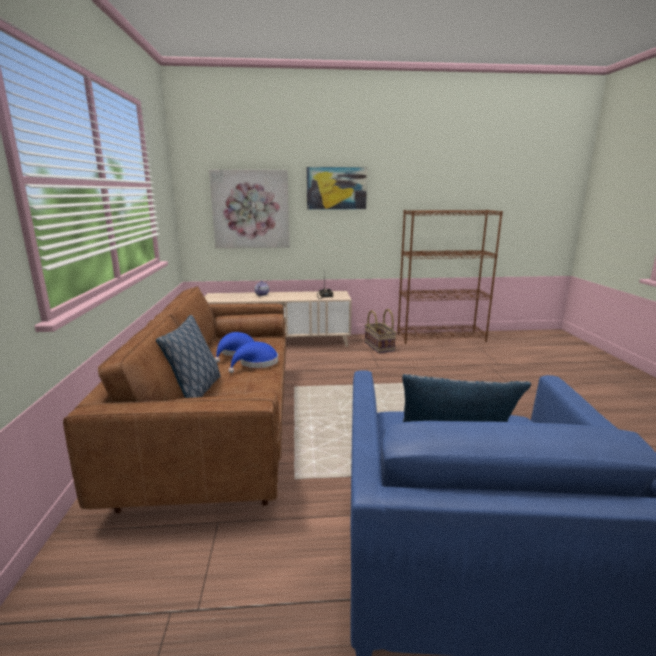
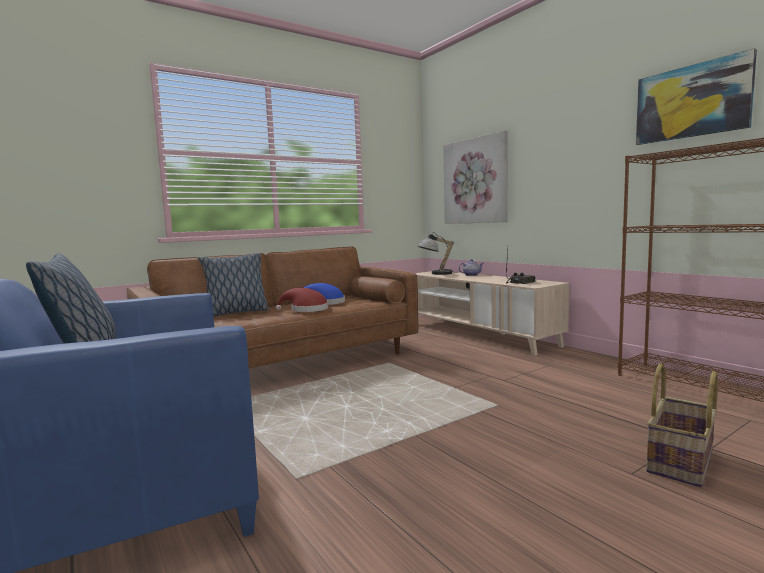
camera: 60 degrees right, 10 degrees down
(227, 298) = (436, 274): none -> table lamp
(256, 363) = (306, 310): blue hat -> red hat
(336, 188) = (559, 142): picture -> picture (691, 101)
(379, 347) = (572, 367): basket -> basket (681, 462)

